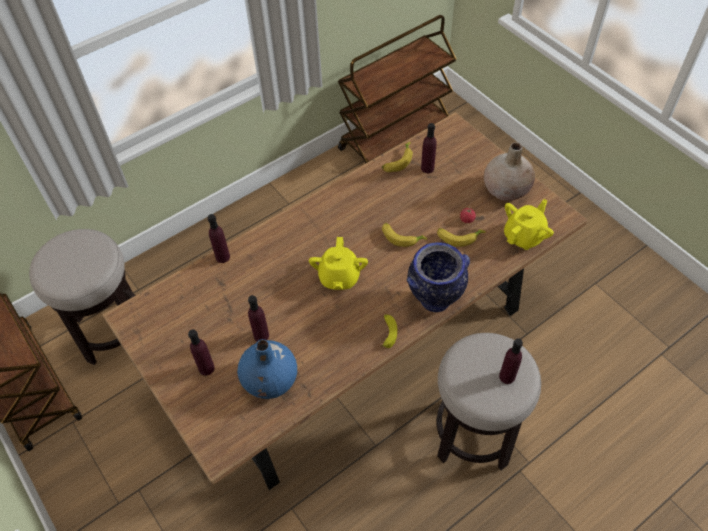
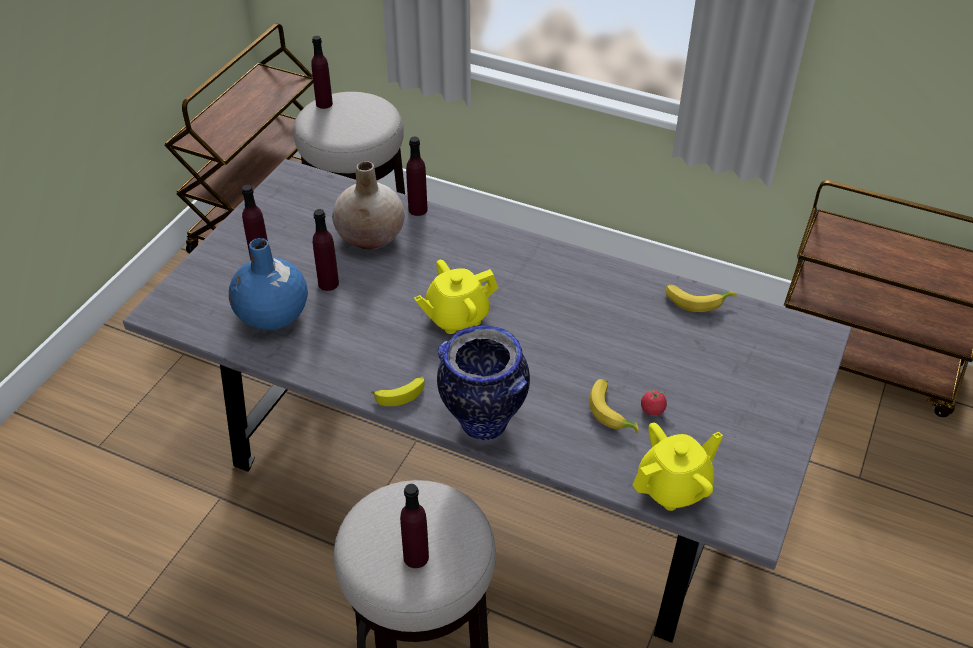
camera: 60 degrees right, 10 degrees down
(356, 341) = (486, 464): brown dining table -> grey dining table
(402, 237) = (567, 352): banana -> none
(427, 168) = (711, 335): purple bottle -> purple bottle (324, 104)
(506, 189) = (749, 436): beige vase -> beige vase (371, 236)
(524, 236) = (674, 487): yellow teapot -> yellow teapot turned 45 degrees counterclockwise

